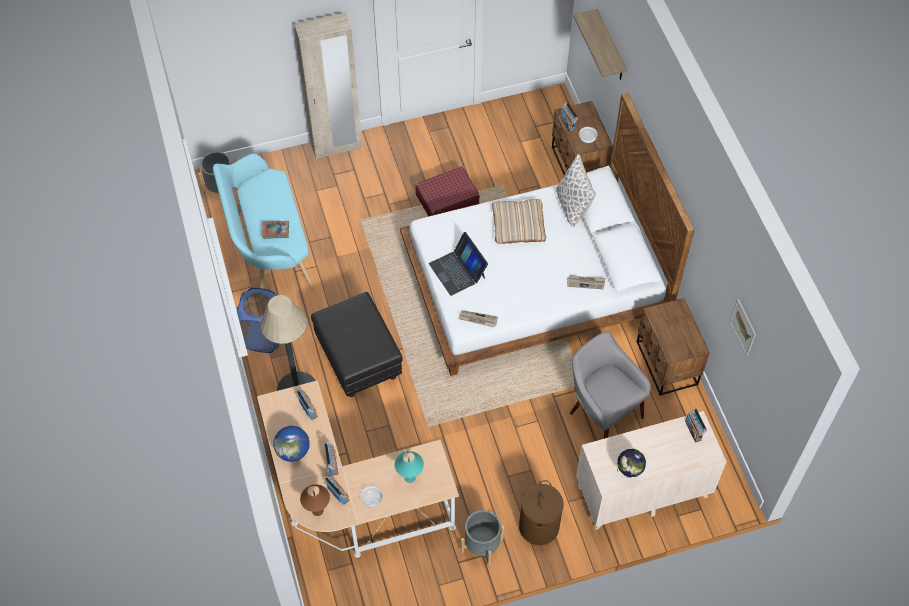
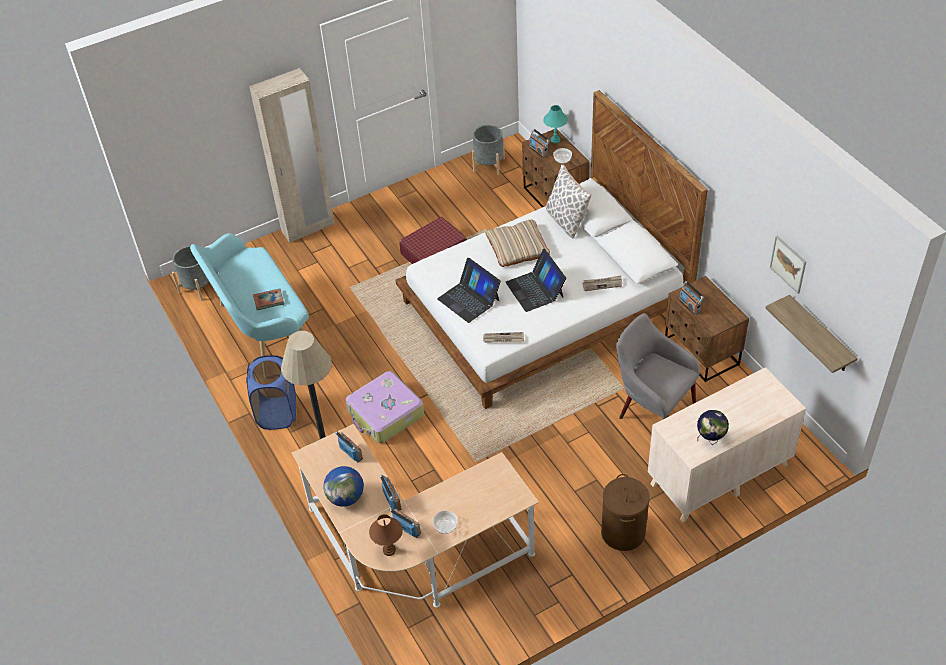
camera: 10 degrees left, 10 degrees down
(359, 360) = (385, 414): black ottoman -> suitcase
(410, 477) = (480, 495): turquoise table lamp -> turquoise table lamp (555, 140)
(482, 545) = (568, 564): grey planter -> grey planter (489, 165)
(521, 274) = (535, 289): none -> laptop
(610, 47) = (570, 56): shelf -> shelf (820, 335)
(693, 430) = (762, 387): radio -> radio (689, 306)

